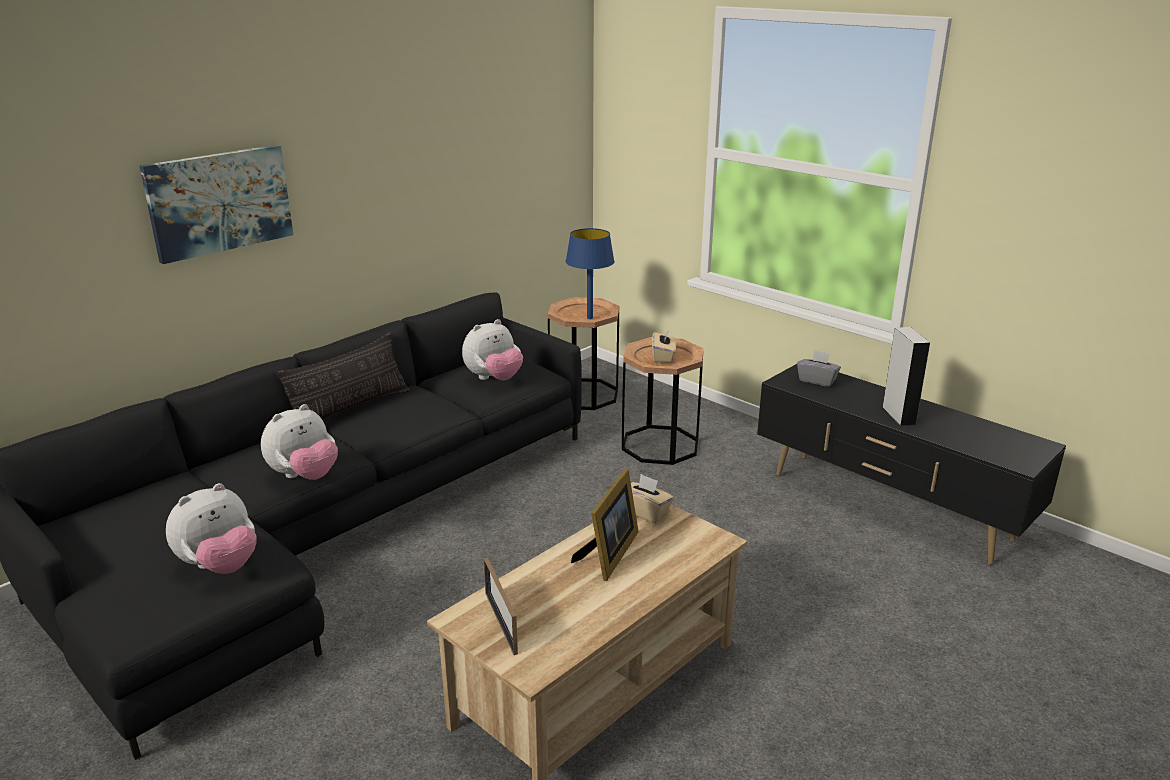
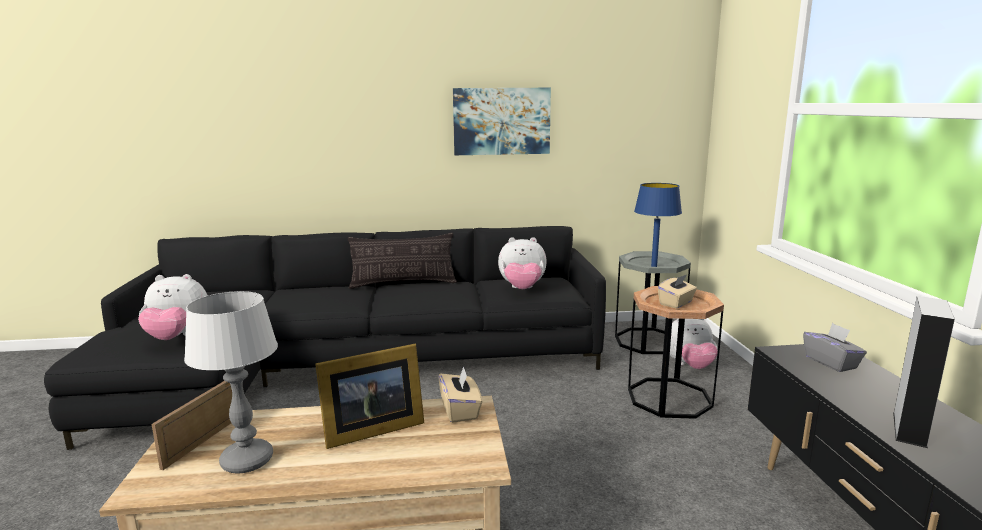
camera: 40 degrees right, 10 degrees down
(219, 202) = (342, 111): picture -> picture (501, 121)
(304, 476) = (309, 308): plush toy -> plush toy (689, 366)
(566, 617) = (246, 461): none -> table lamp
(583, 394) = (648, 341): brown side table -> grey side table

